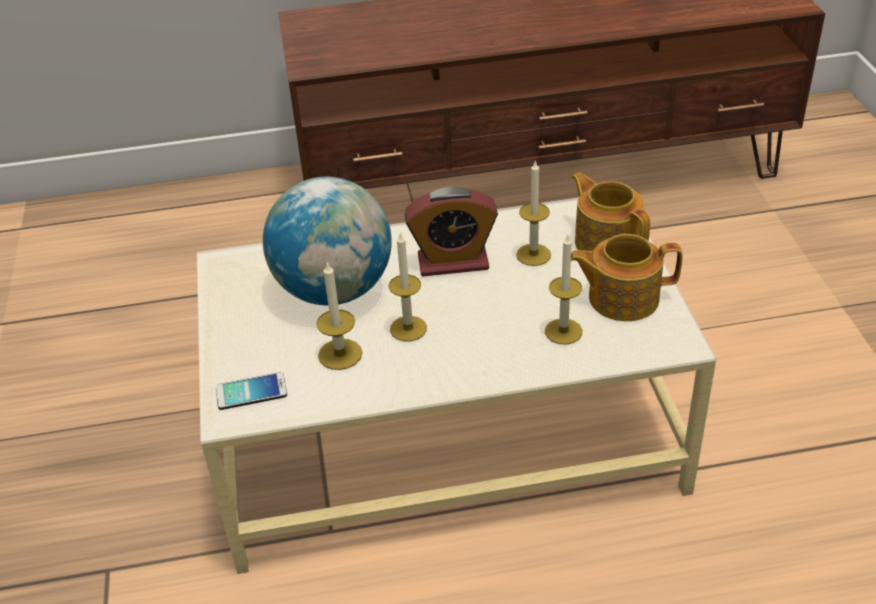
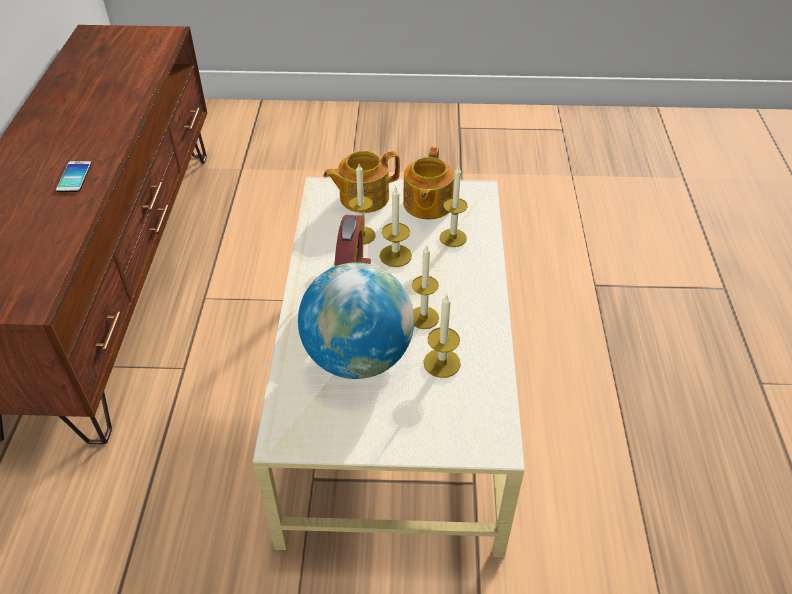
camera: 80 degrees left, 5 degrees up
(251, 392) = (472, 427): phone -> phone (74, 177)
(507, 288) = (395, 256): none -> candle

